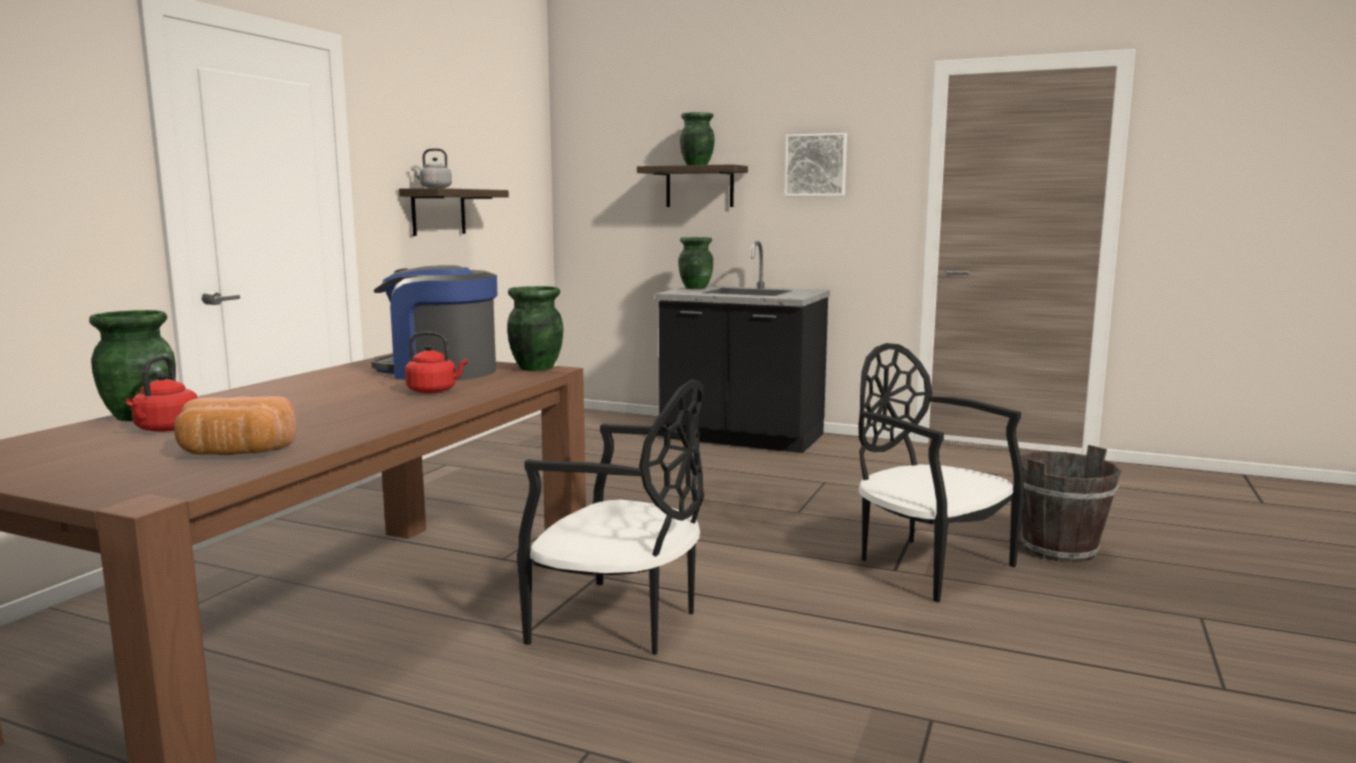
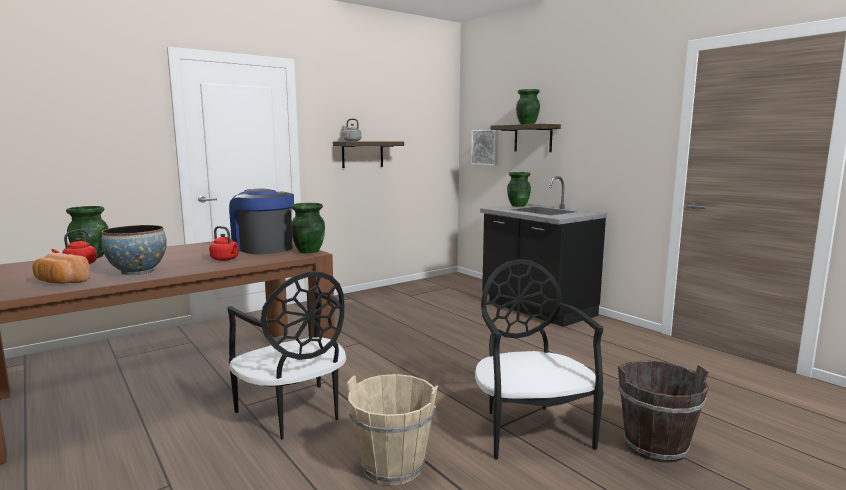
camera: 30 degrees right, 0 degrees up
(334, 422) = (138, 271): none -> bowl
(816, 165) = (602, 123): picture -> picture (485, 147)
(843, 640) = (393, 465): none -> beige bucket

